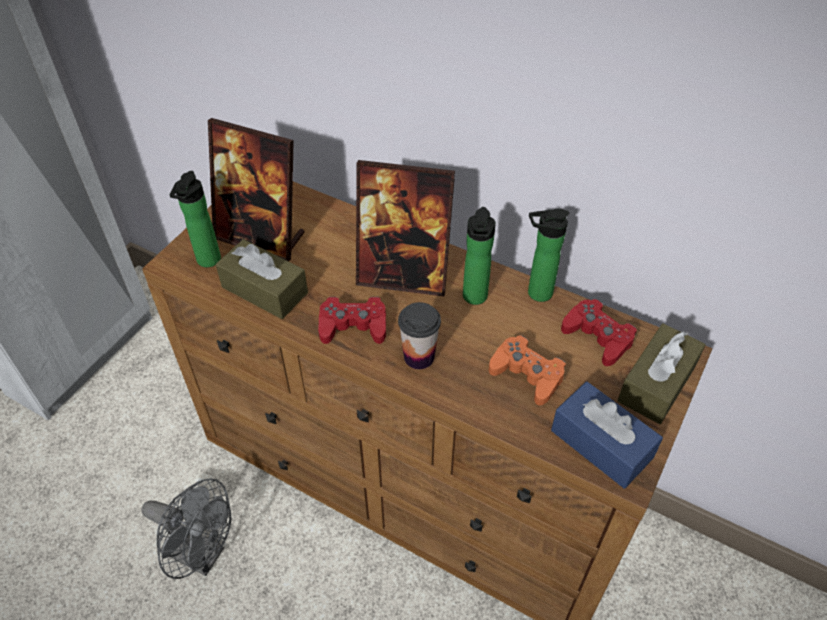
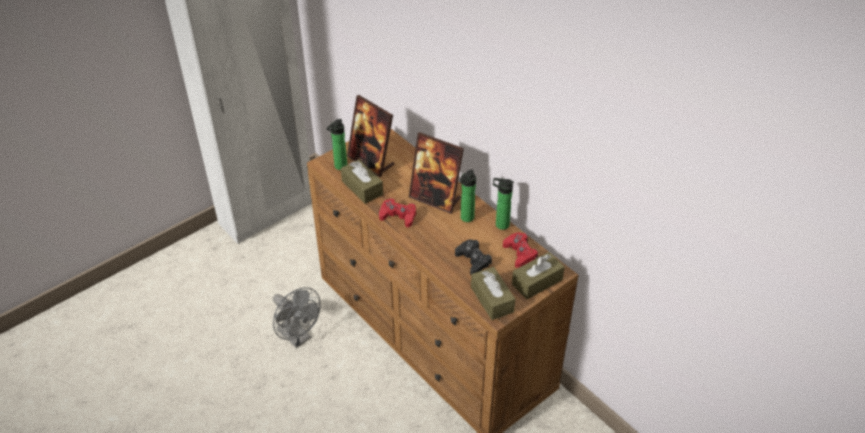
camera: 20 degrees right, 5 degrees down
(419, 357) = (423, 238): cup -> none
(527, 374) = (473, 260): orange game controller -> black game controller
(601, 444) = (492, 299): blue tissue box -> brown tissue box

